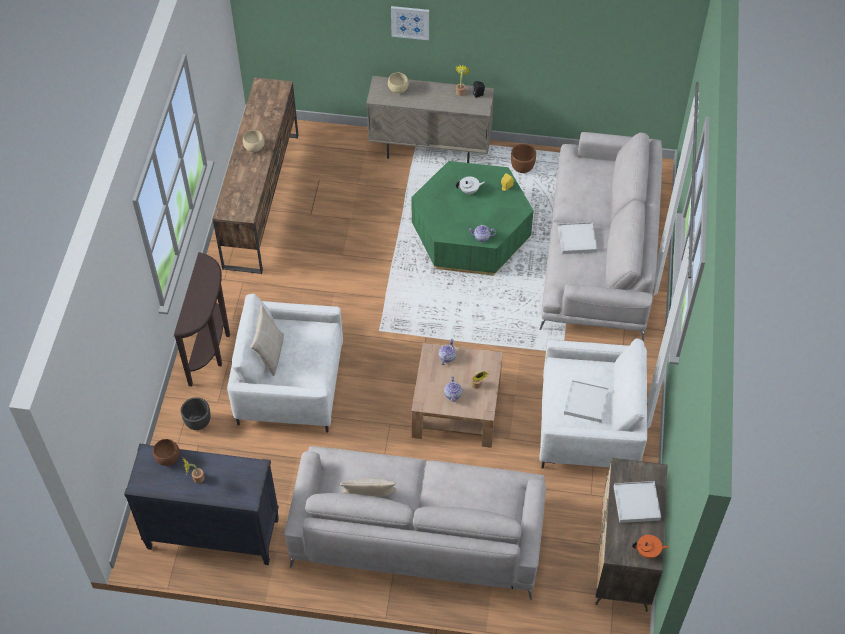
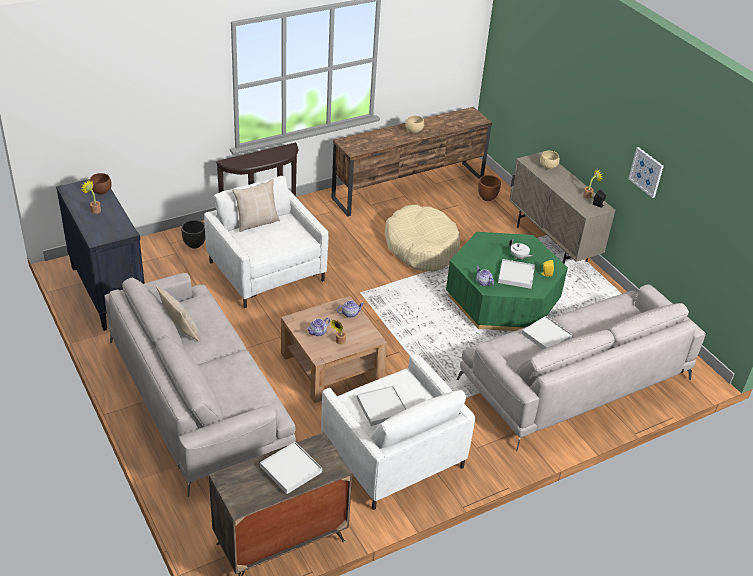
camera: 50 degrees right, 15 degrees down
(355, 245) = (421, 247): none -> beige dog bed
(410, 22) = (581, 109): picture -> picture (646, 172)
(491, 209) = (516, 275): none -> white tray
(522, 168) = (598, 298): brown planter -> brown planter (487, 198)
(648, 552) = (245, 500): orange teapot -> none

